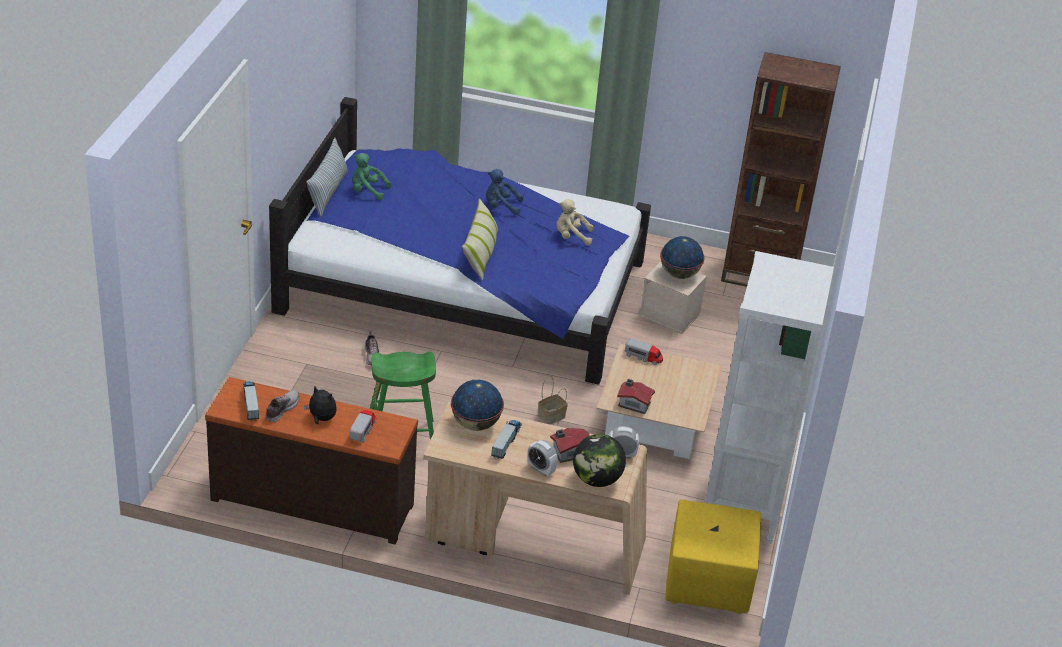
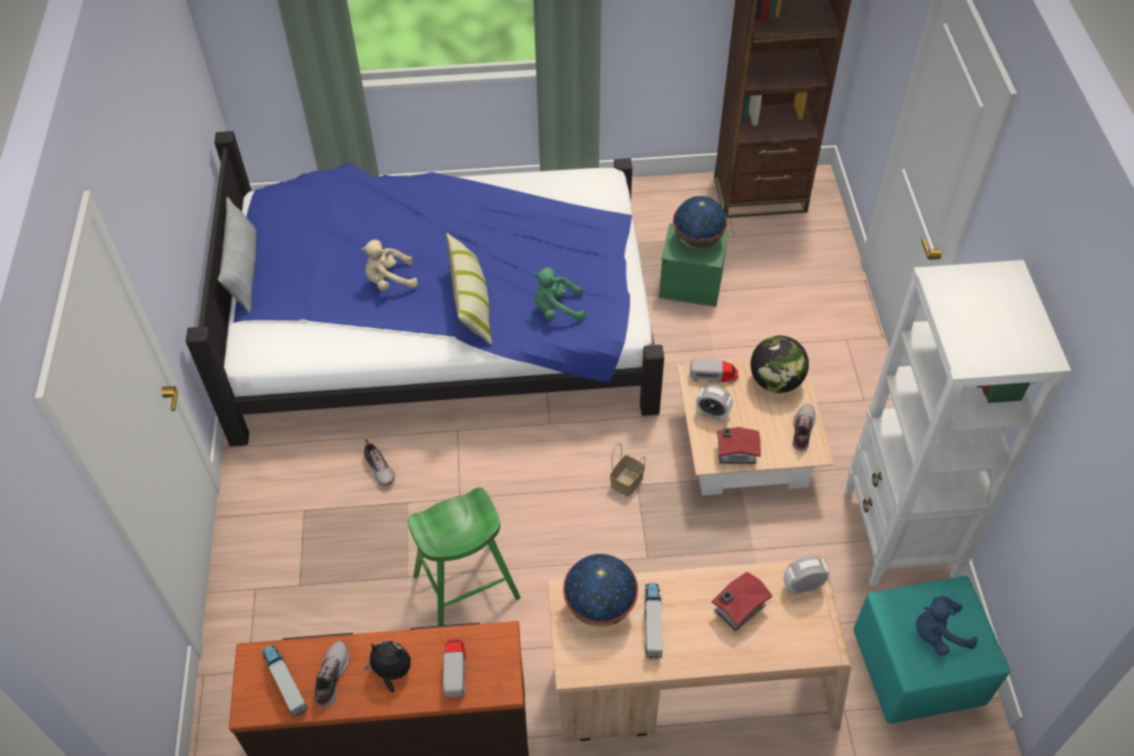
camera: 15 degrees left, 15 degrees up
(367, 191) = (293, 252): green plush toy -> green plush toy (556, 309)
(501, 206) = (464, 222): blue plush toy -> blue plush toy (937, 634)
(541, 469) = (717, 653): alarm clock -> alarm clock (712, 413)
(571, 237) = (567, 240): beige plush toy -> beige plush toy (389, 280)
(596, 479) = (793, 642): globe -> globe (775, 381)
(670, 315) = (692, 284): beige storage box -> green storage box
(691, 406) = (802, 431): none -> shoe
(709, 583) = (918, 670): yellow ottoman -> turquoise ottoman

